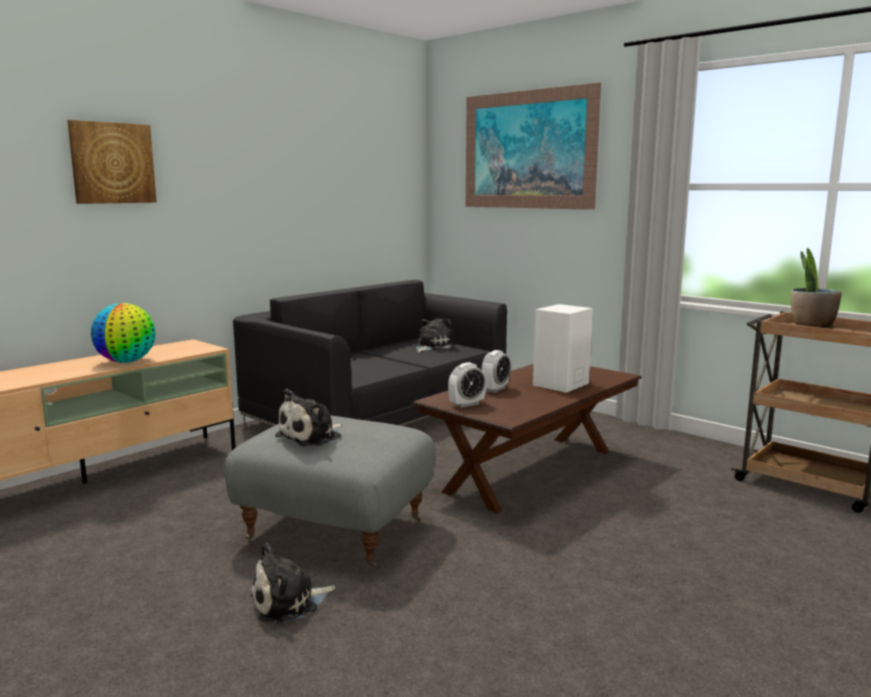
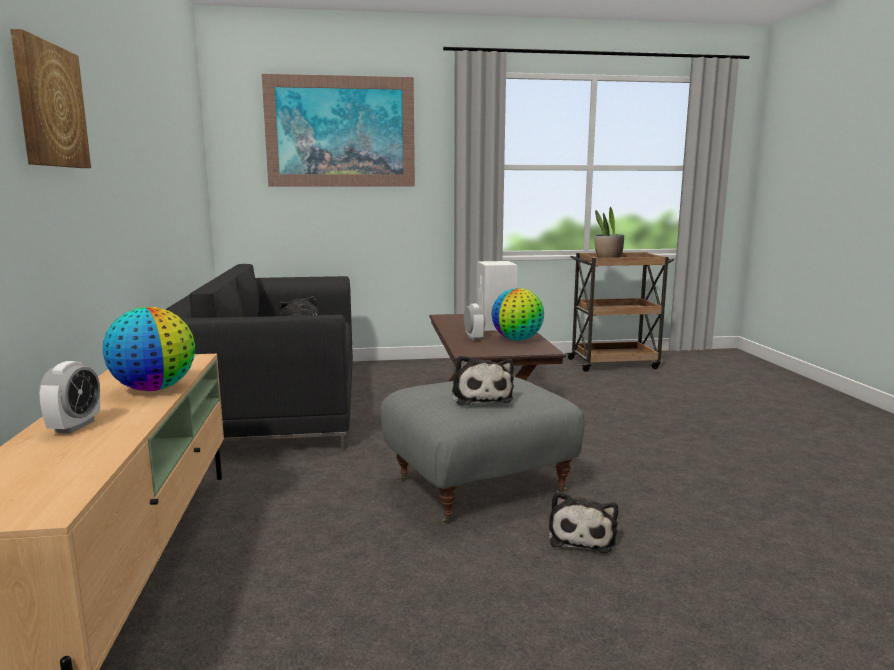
camera: 50 degrees left, 0 degrees up
(467, 404) = (494, 350): alarm clock -> alarm clock (75, 426)
(526, 402) = (517, 339): none -> globe

